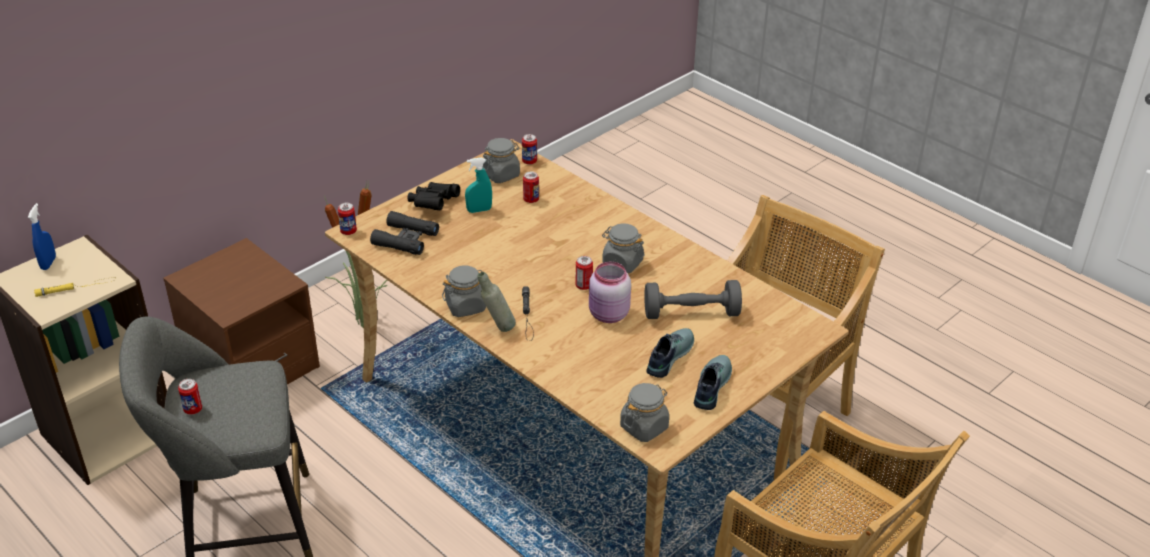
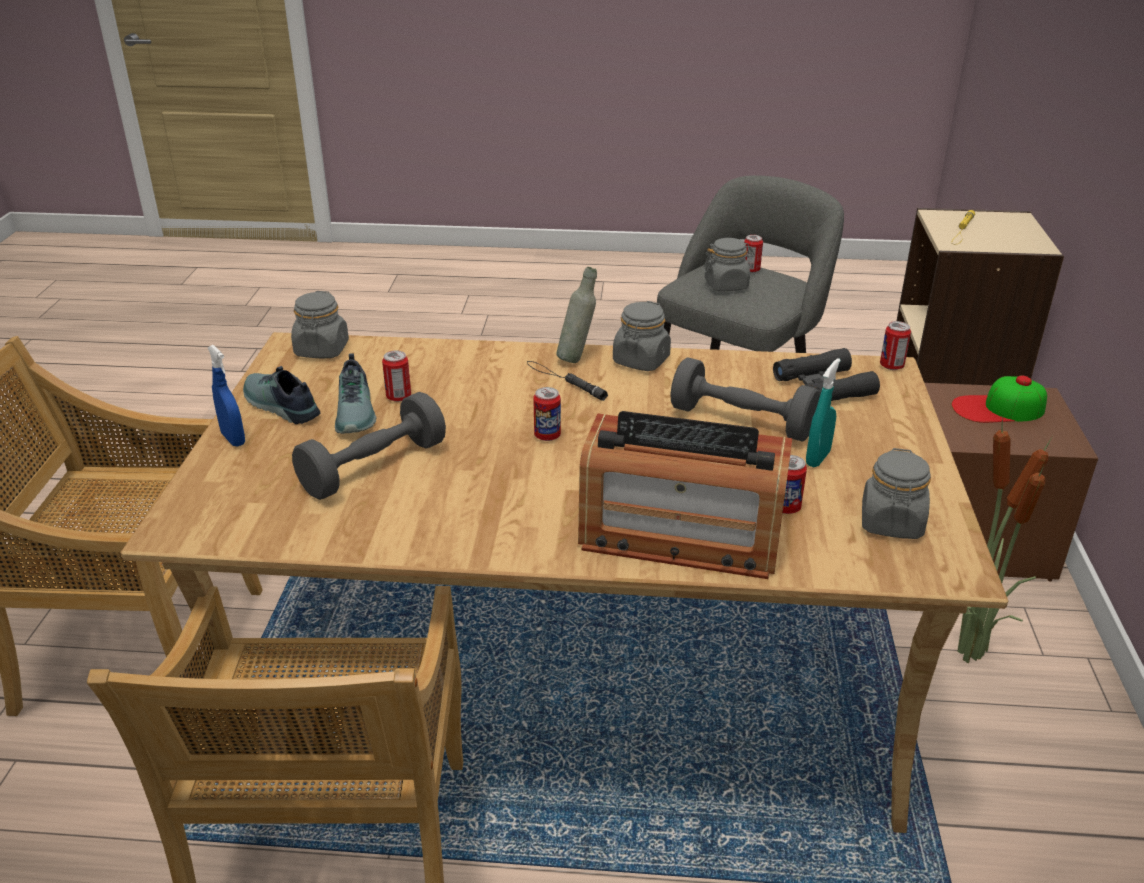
camera: 140 degrees right, 5 degrees down
(48, 263) = (1024, 232): blue spray bottle -> blue spray bottle (233, 439)
(223, 285) = (998, 408): none -> cap
(433, 204) = (880, 437): black binoculars -> none
(479, 243) = (741, 421): none -> grey dumbbell
(529, 161) = (900, 569): can -> can (398, 397)
(591, 211) = (680, 536): none -> radio
(608, 315) = (476, 420): pink jar -> none
(622, 263) = (537, 485): grey jar -> grey jar (726, 285)
(710, 386) = (279, 406): shoe -> shoe turned 150 degrees clockwise

